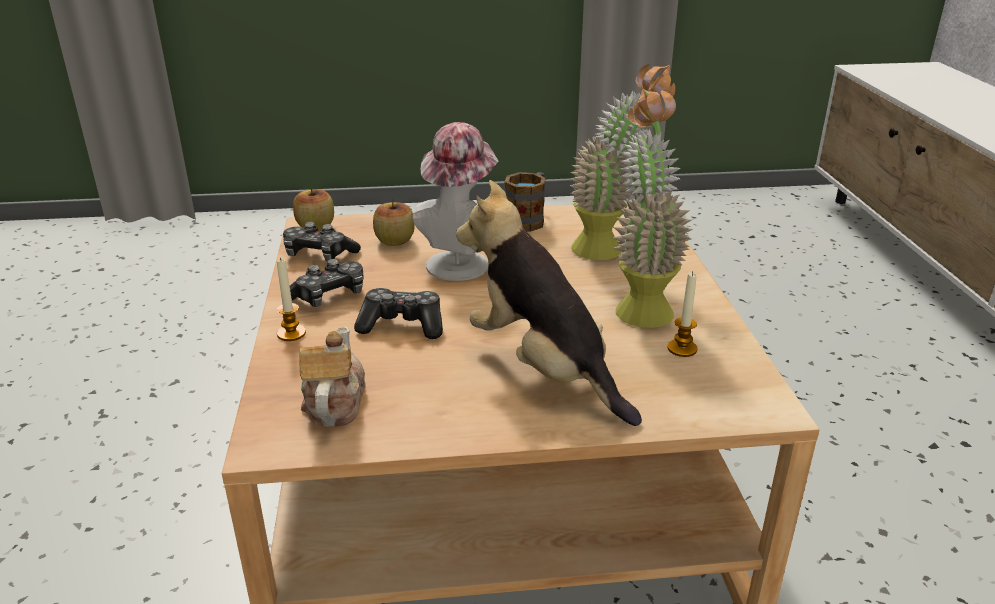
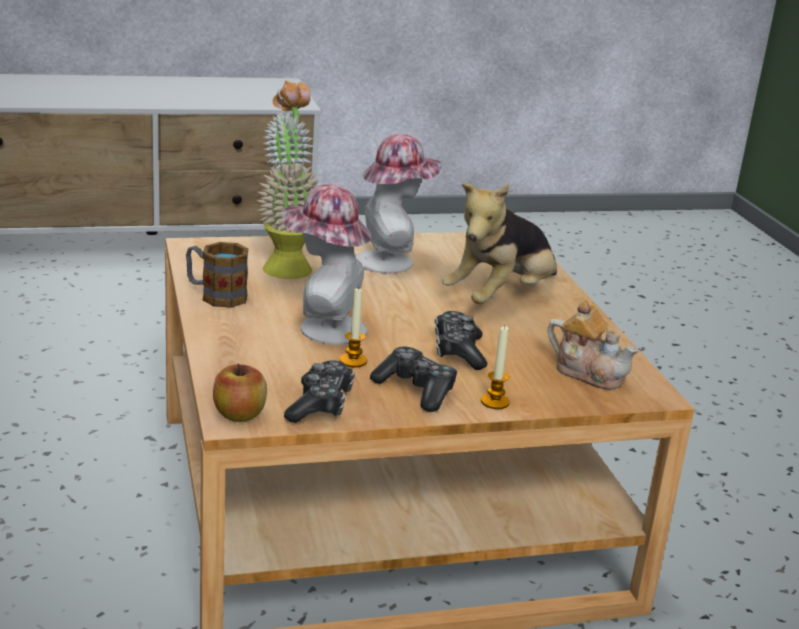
camera: 100 degrees left, 5 degrees down
(334, 403) = (588, 372): teapot -> teapot turned 135 degrees counterclockwise
(395, 241) = (278, 363): apple -> none
(640, 305) = (391, 261): potted plant -> hat
(682, 348) = (453, 254): candle -> candle (353, 361)

